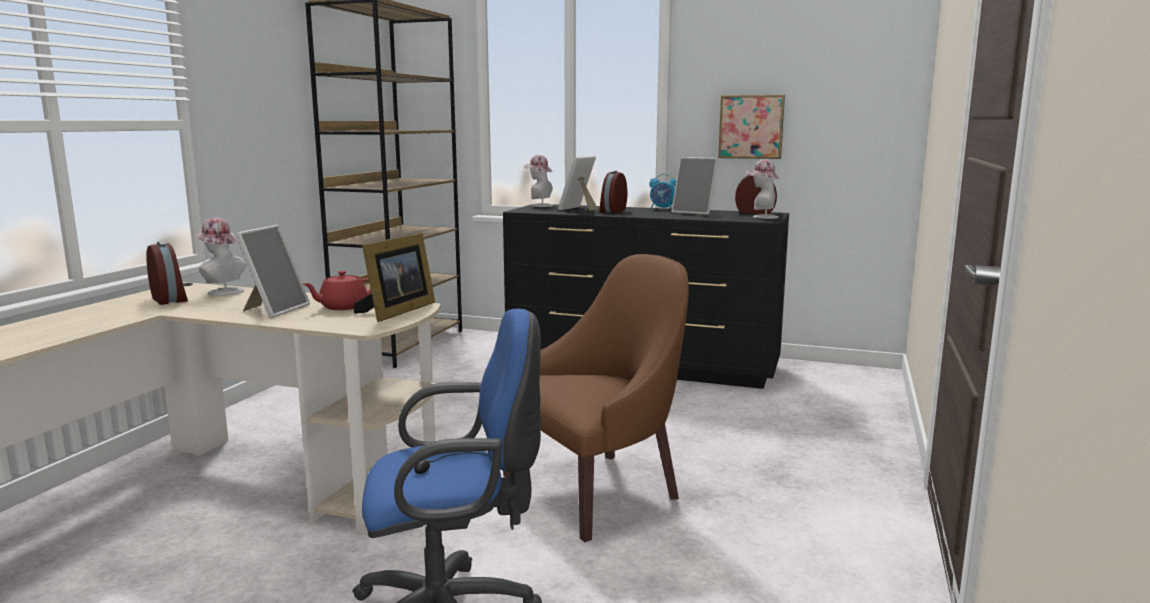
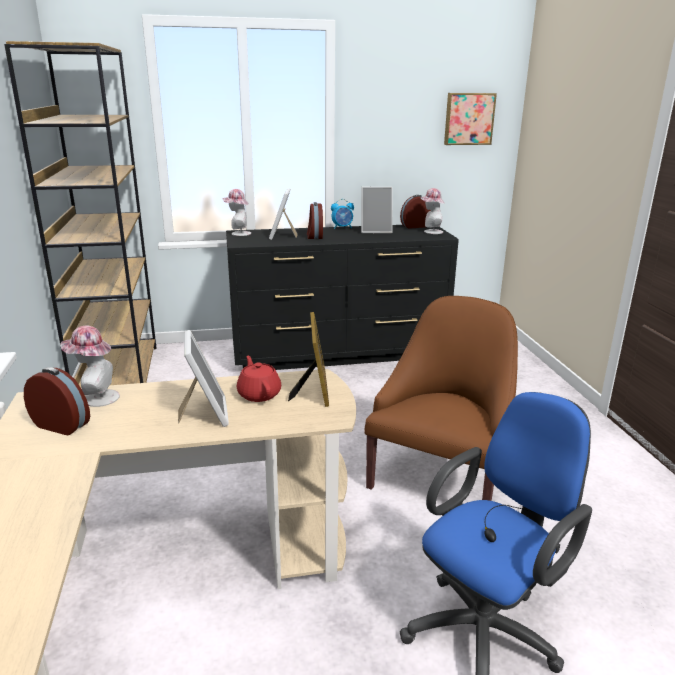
camera: 30 degrees left, 10 degrees up
(342, 307) = (259, 394): red teapot -> red teapot turned 135 degrees clockwise
(751, 127) = (399, 156): picture -> picture (468, 119)

